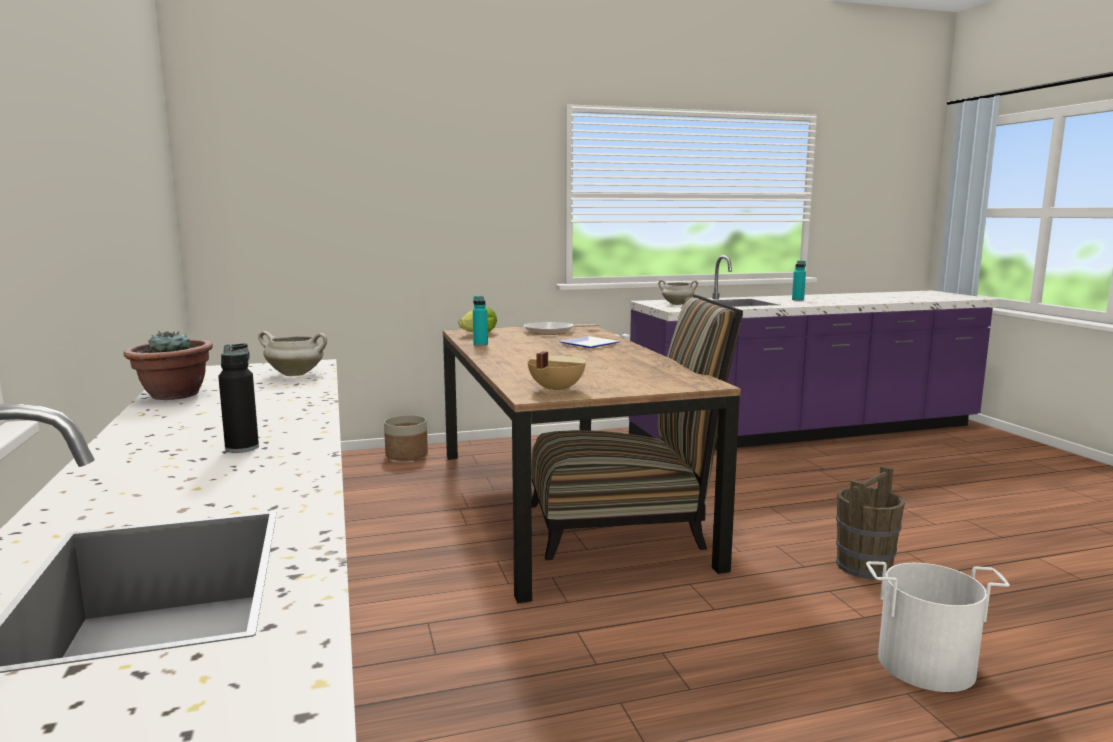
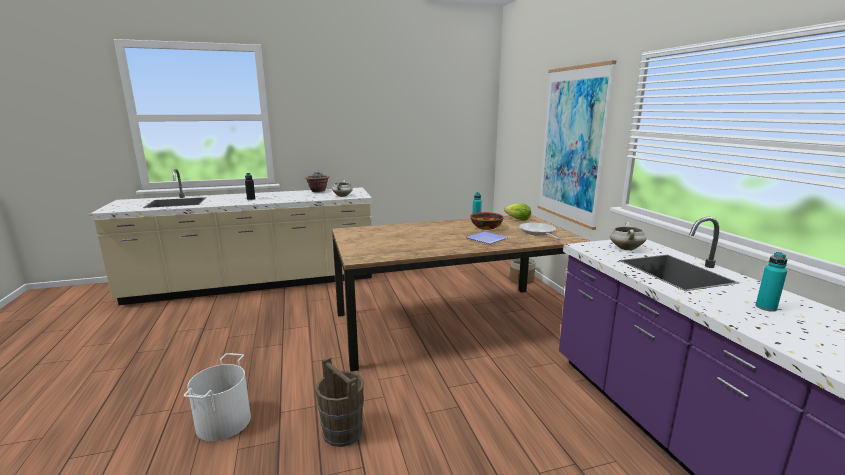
camera: 90 degrees right, 5 degrees up
(456, 218) = (572, 145): none -> picture
(524, 343) = (486, 227): none -> bowl
(555, 390) = (355, 233): beige cooking pot -> none
(625, 525) = (420, 342): chair -> none

